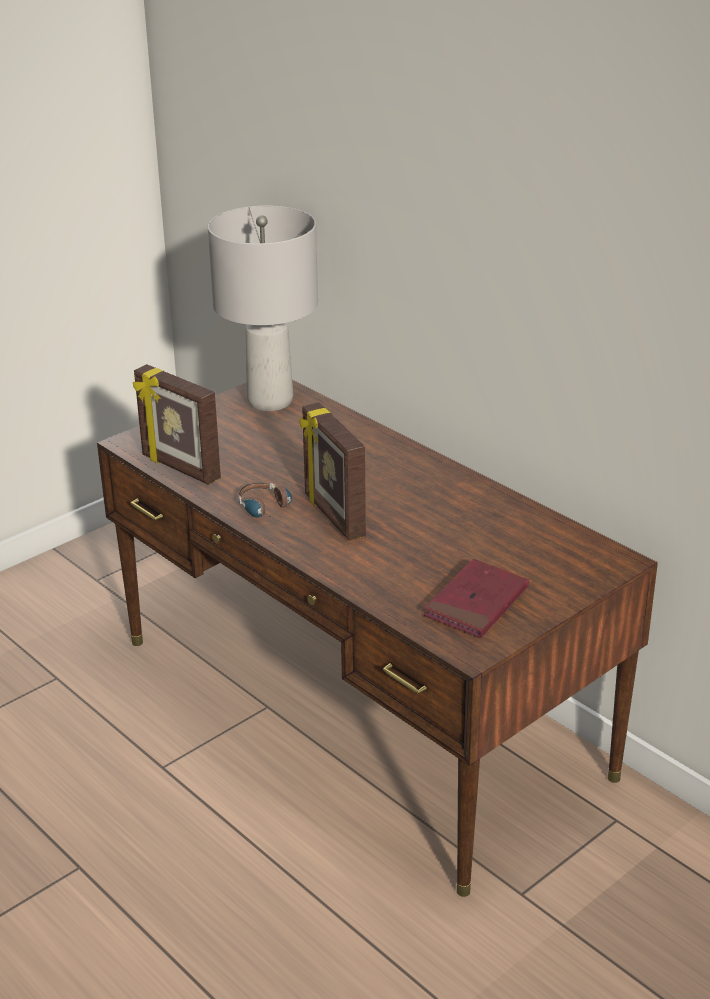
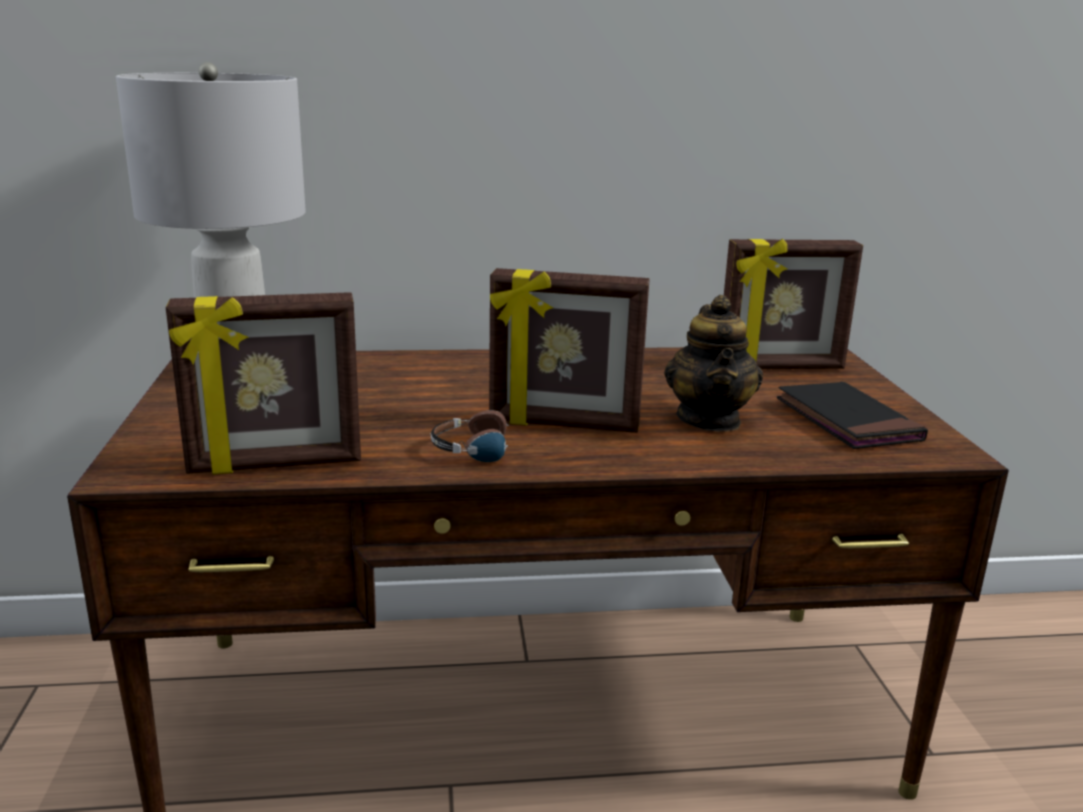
camera: 55 degrees left, 10 degrees down
(408, 556) = (709, 420): none -> teapot
(476, 603) = (847, 421): red book -> black book
(552, 552) = (780, 368): none -> picture frame

